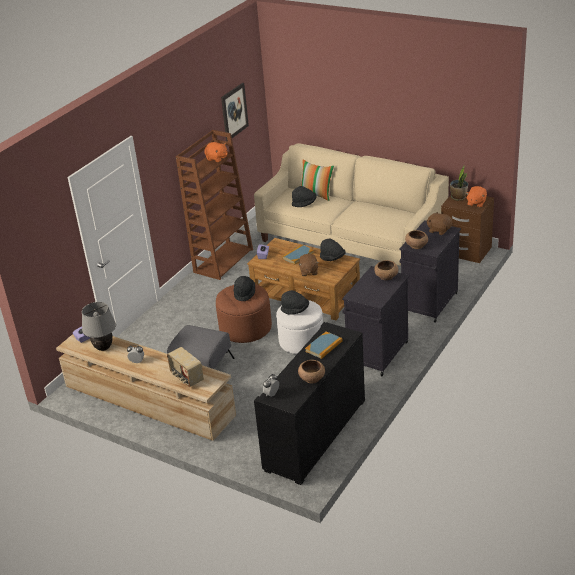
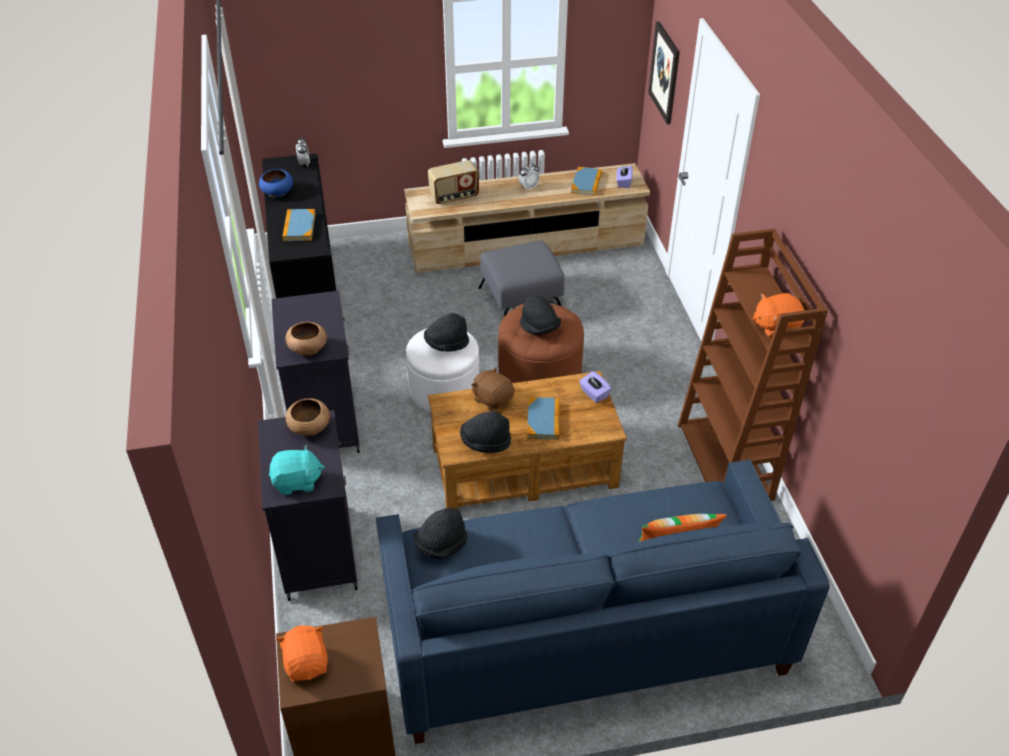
camera: 135 degrees right, 10 degrees up
(103, 348) = (586, 183): grey table lamp -> book
(186, 377) = (454, 196): radio -> radio turned 150 degrees clockwise
(234, 111) = (878, 377): picture -> picture (665, 73)
(304, 204) = (658, 515): black hat -> black hat (441, 545)
(312, 378) = (277, 193): brown bowl -> blue bowl
(352, 240) = (583, 632): beige sofa -> blue sofa
(439, 230) = (297, 482): brown plush toy -> turquoise plush toy
(458, 197) = (357, 662): potted plant -> none

